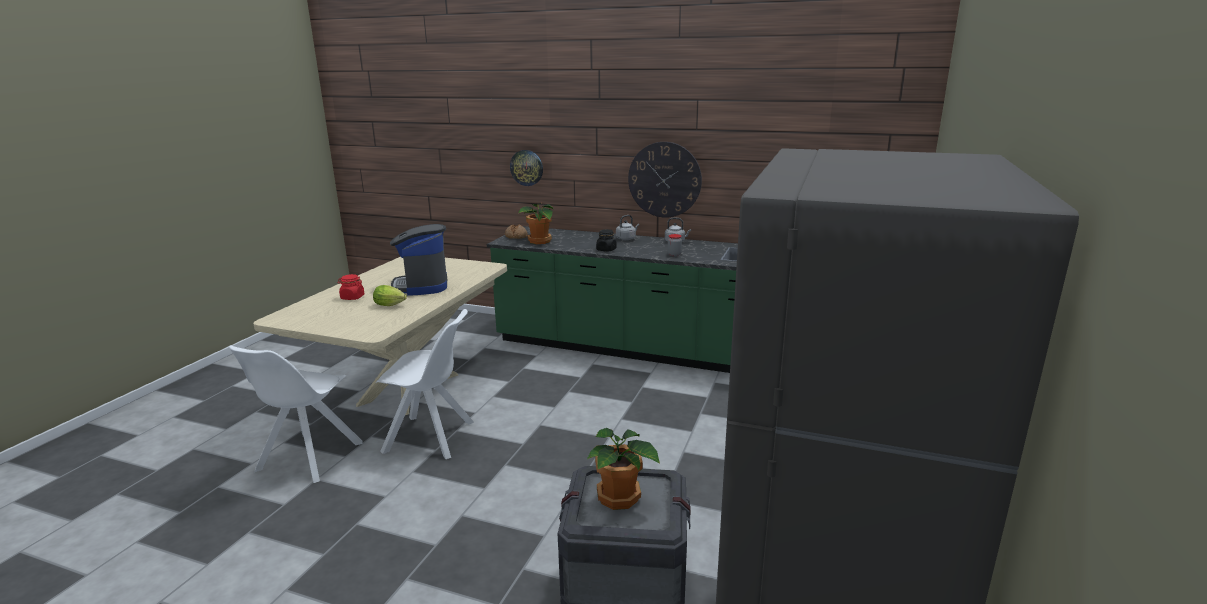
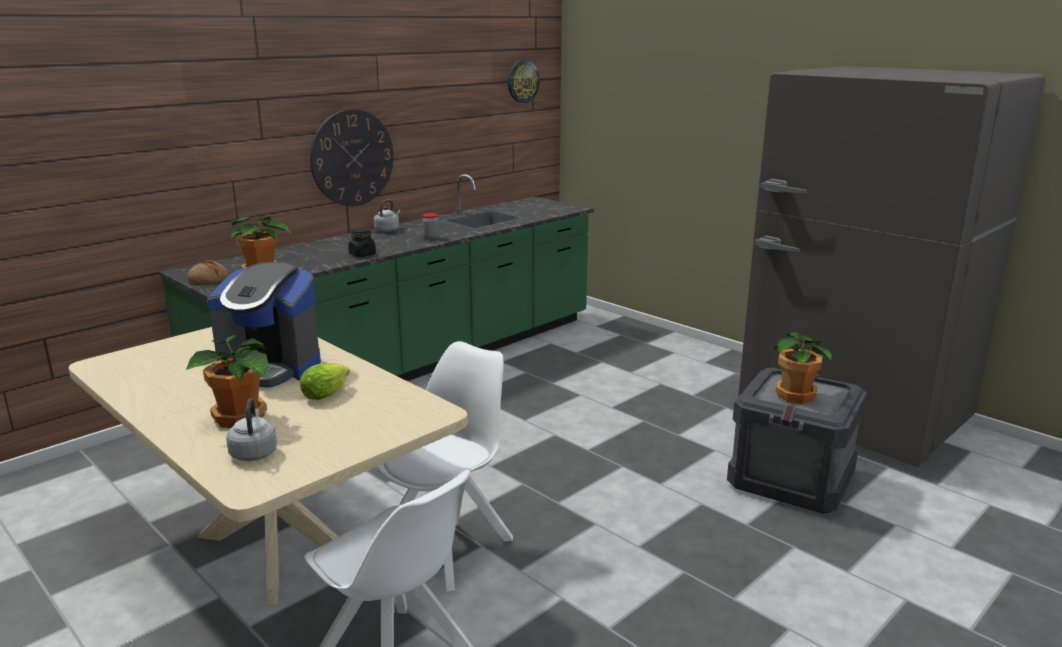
camera: 65 degrees left, 0 degrees up
(352, 297) = (240, 419): red jar -> potted plant
(527, 167) = (155, 175): wall clock -> wall clock (522, 81)
(626, 239) = (336, 242): grey kettle -> grey kettle (254, 452)

